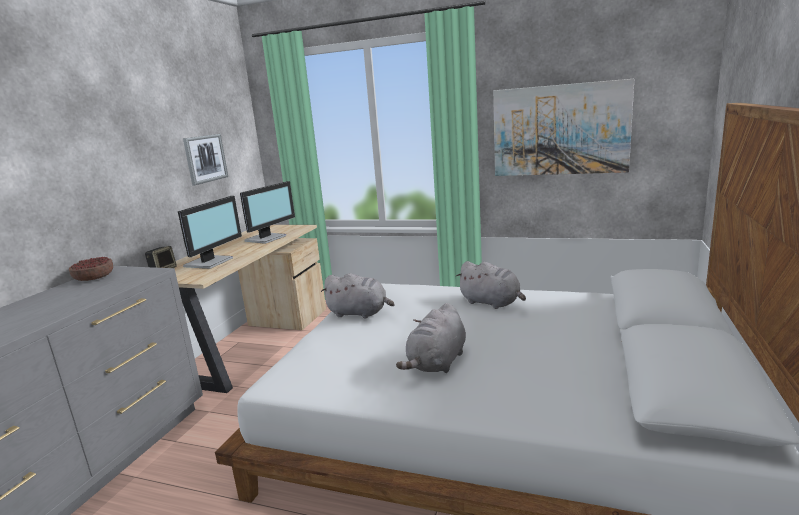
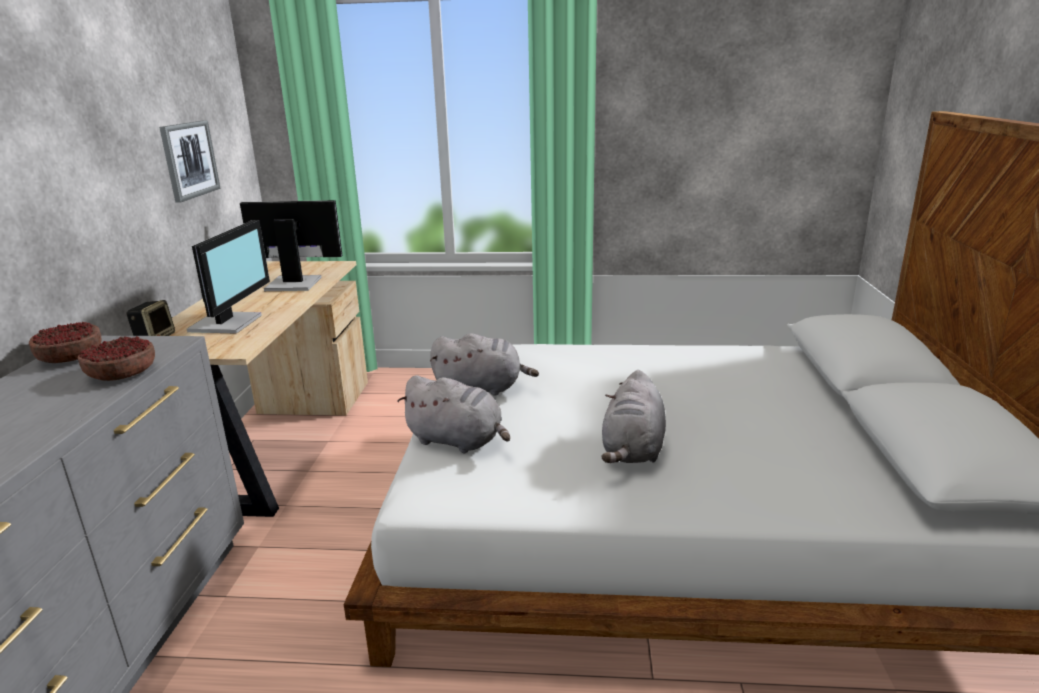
camera: 15 degrees left, 5 degrees up
(110, 288) = (121, 374): none -> bowl
(267, 238) = (293, 283): monitor -> monitor turned 105 degrees counterclockwise
(492, 303) = (652, 365): grey plush toy -> grey plush toy (458, 441)
(560, 130) = (700, 133): picture -> none

